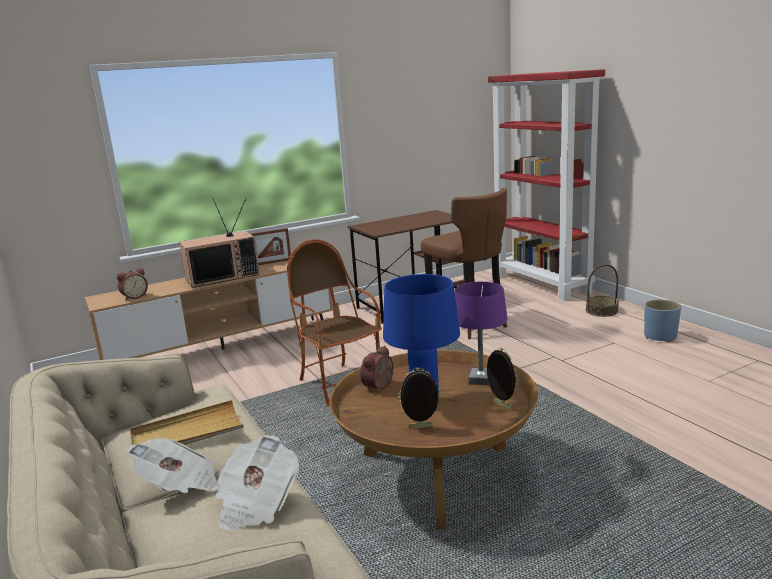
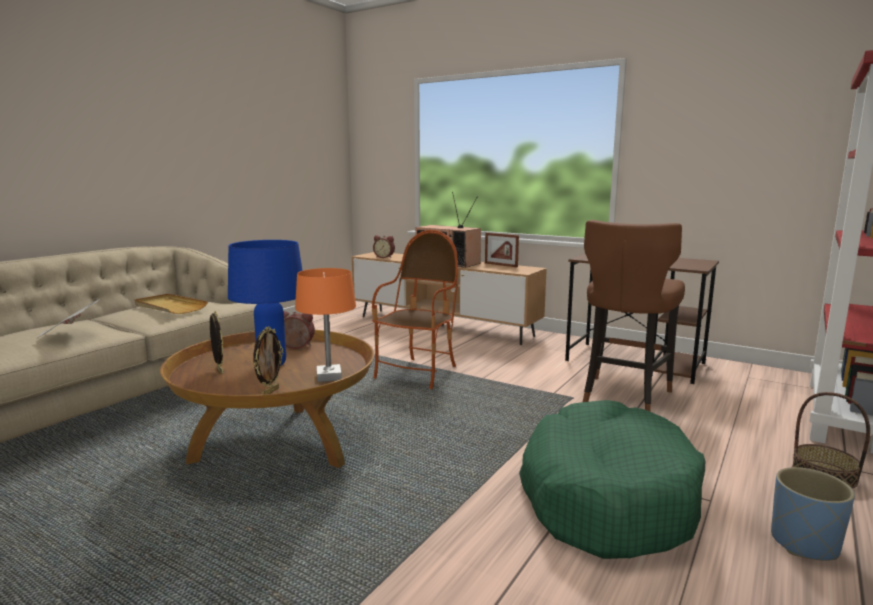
camera: 60 degrees right, 5 degrees down
(180, 485) = (105, 320): newspaper -> none
(481, 380) = (329, 377): purple table lamp -> orange table lamp
(598, 366) = (606, 497): none -> green dog bed

